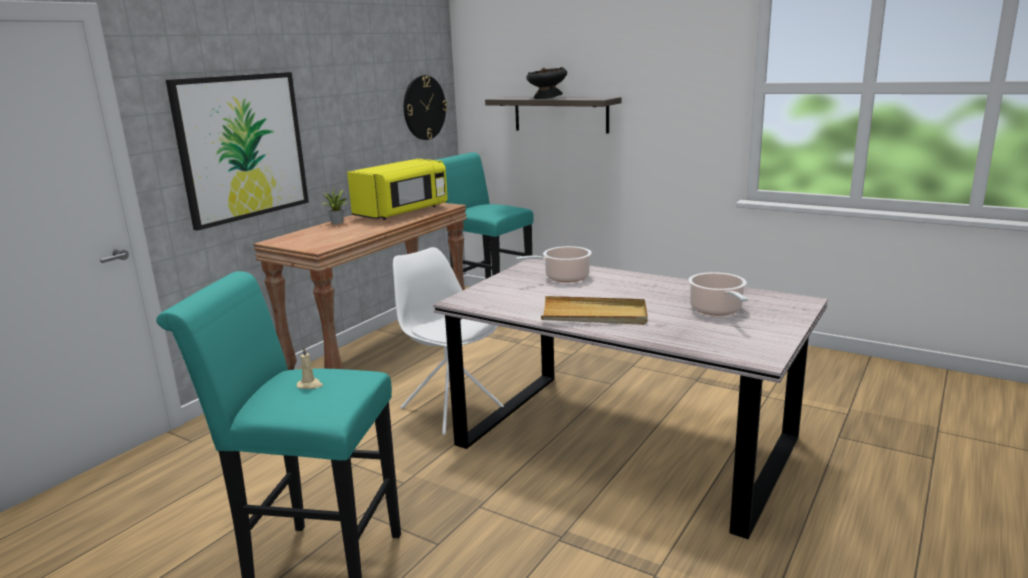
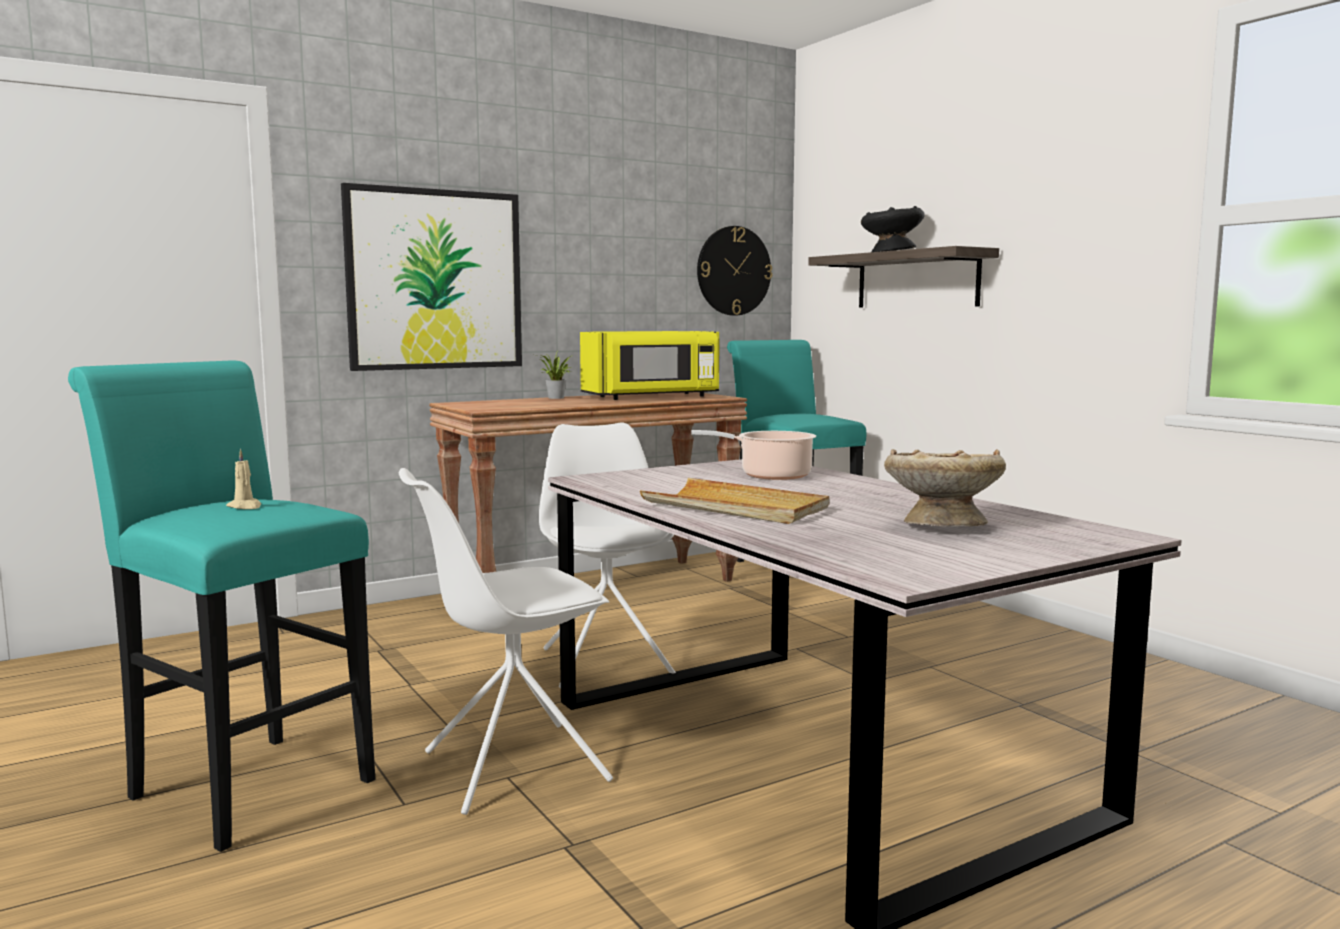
camera: 25 degrees right, 10 degrees down
(474, 499) = (511, 767): none -> white chair
(717, 310) = (940, 526): cooking pot -> beige bowl

